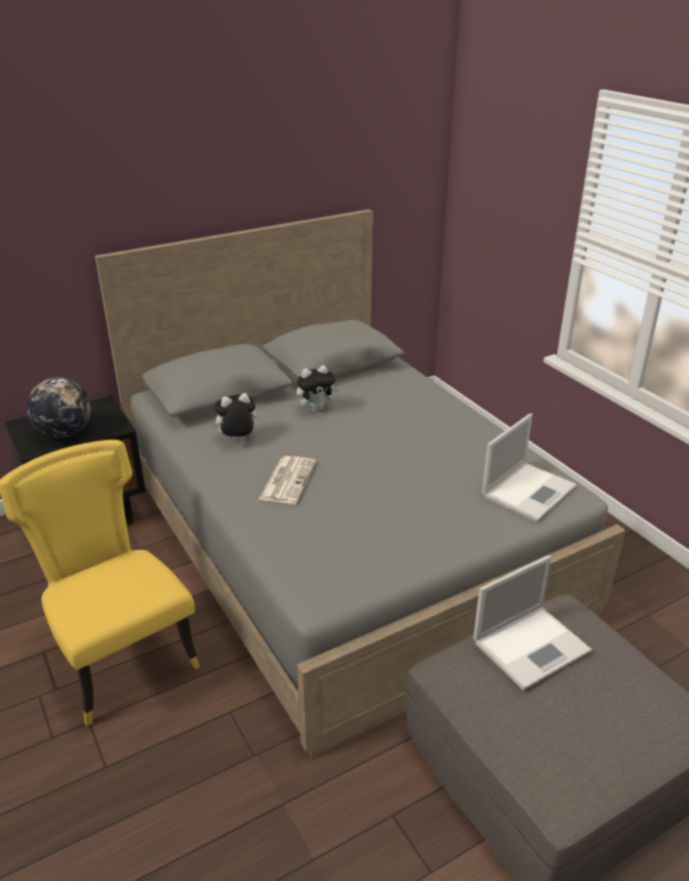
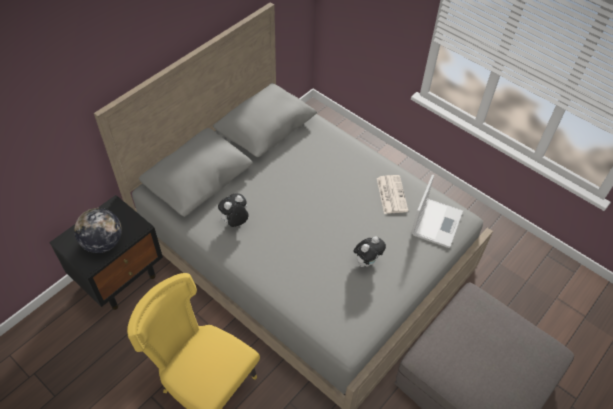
camera: 20 degrees left, 20 degrees up
(287, 480) = (286, 251): newspaper -> newspaper (391, 194)
(316, 409) = (274, 178): plush toy -> plush toy (367, 261)
(532, 645) = (465, 330): laptop -> none

